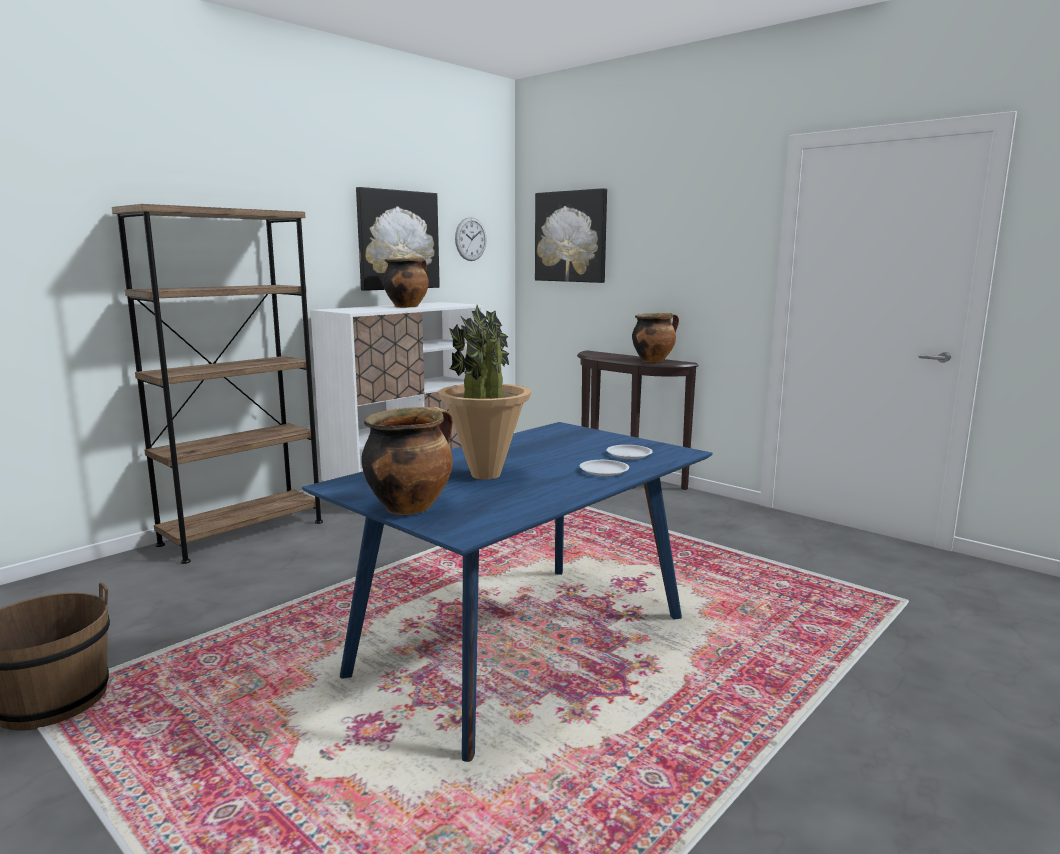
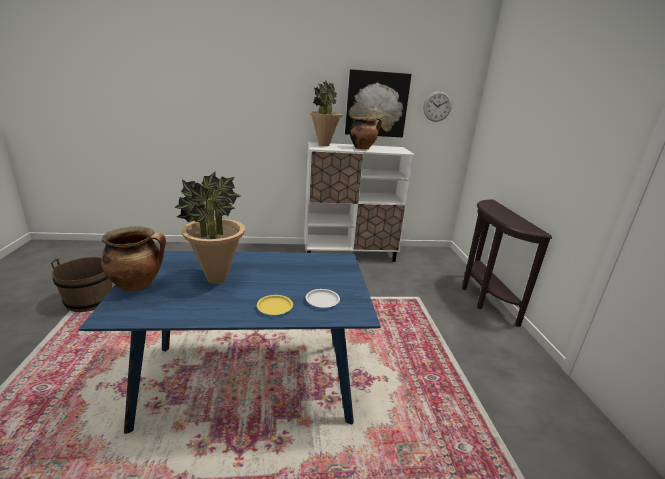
camera: 40 degrees right, 10 degrees up
(243, 533) = (249, 251): brown bookcase -> none
(348, 309) = (324, 145): none -> potted plant
(571, 236) = (506, 112): picture -> none
(604, 471) = (274, 307): white plate -> yellow plate
(653, 360) = (518, 223): cooking pot -> none

